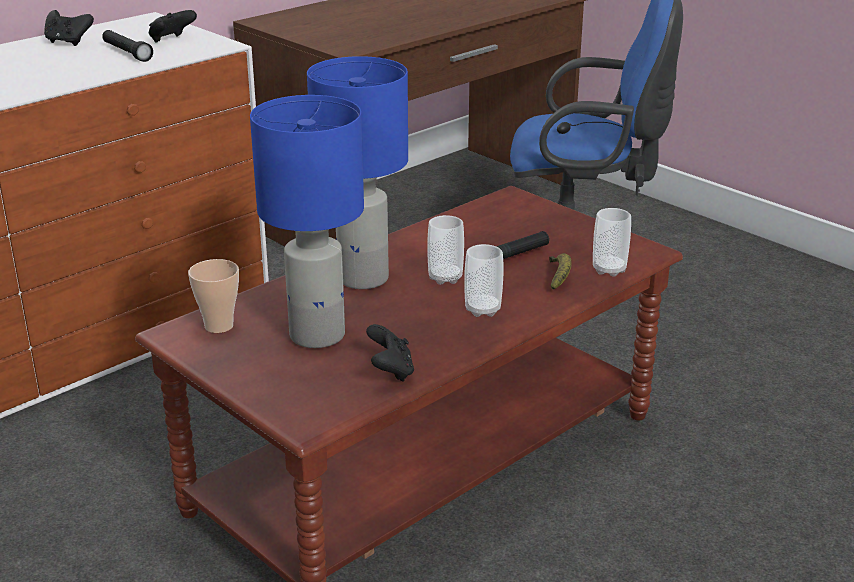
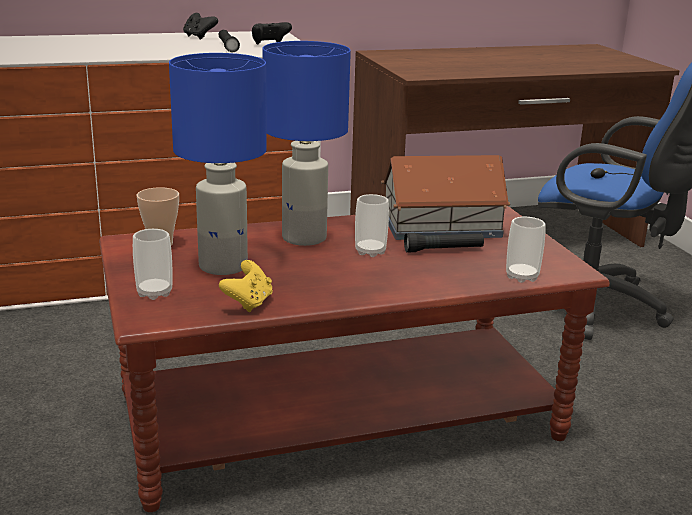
camera: 25 degrees right, 5 degrees down
(391, 371) = (248, 303): black game controller -> yellow game controller
(483, 228) = (442, 225): none -> toy house
(483, 309) = (375, 280): cup -> cup (154, 293)
(559, 277) = (469, 272): banana -> none

